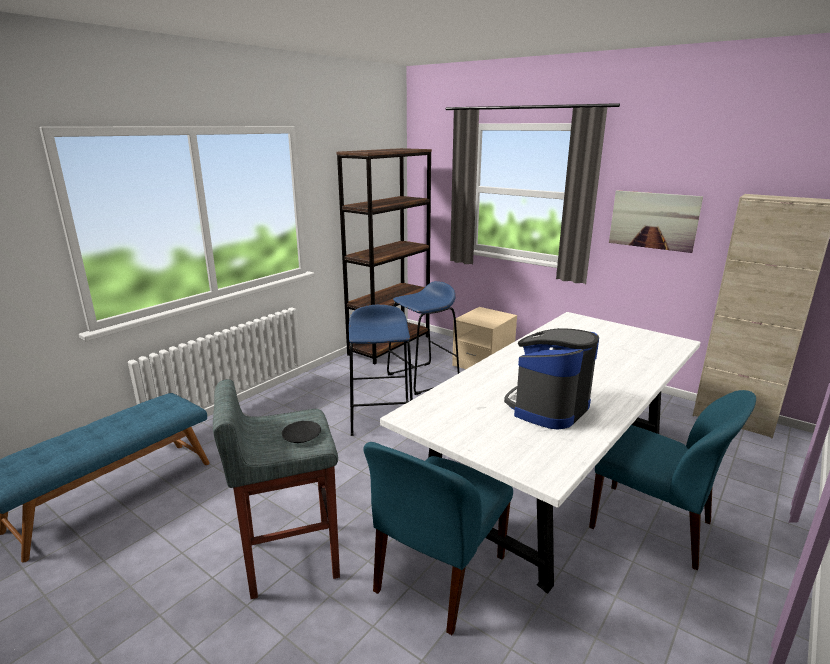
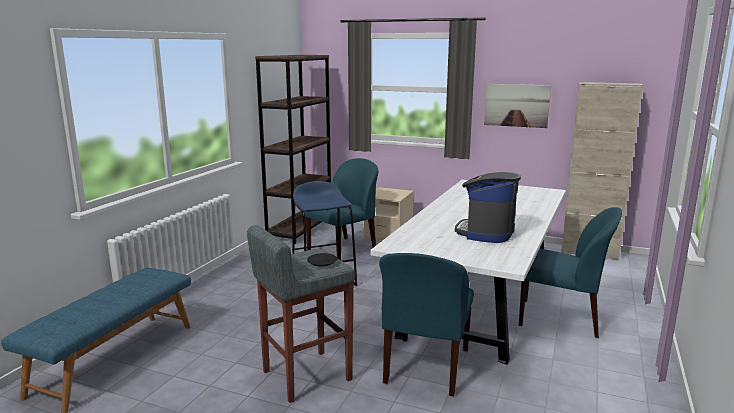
camera: 15 degrees left, 5 degrees down
(423, 378) = (343, 249): blue stool -> blue chair

